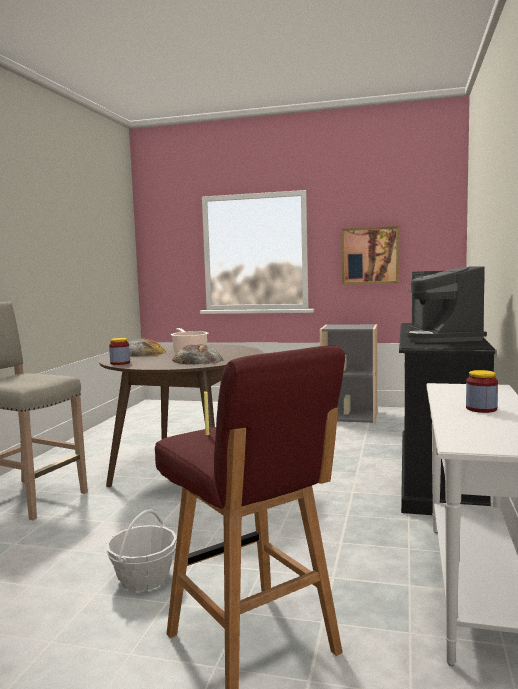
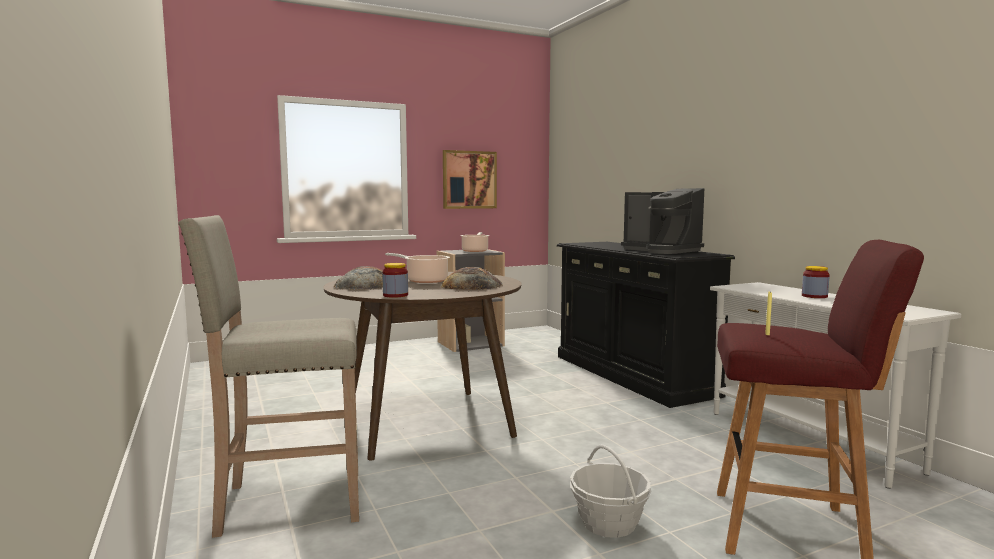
camera: 40 degrees left, 0 degrees up
(355, 326) = (475, 251): none -> cooking pot

